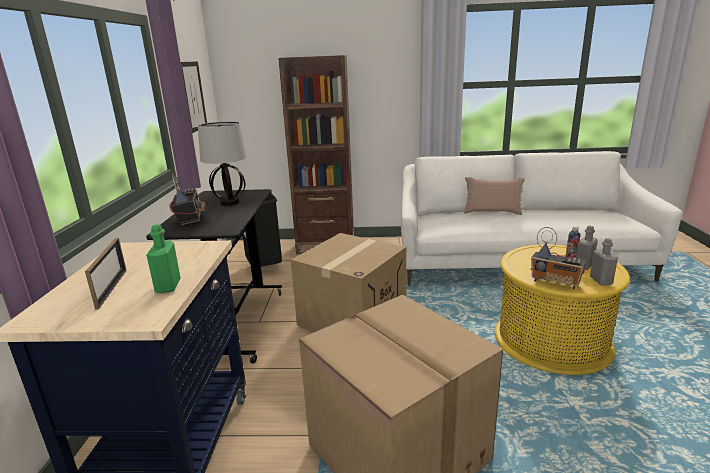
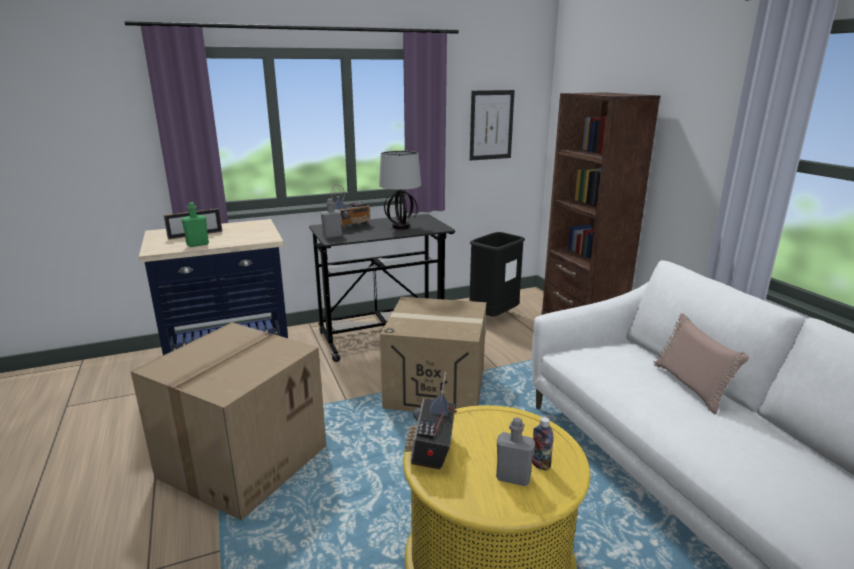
camera: 65 degrees right, 0 degrees up
(601, 281) = (461, 493): grey bottle -> grey bottle (332, 236)

